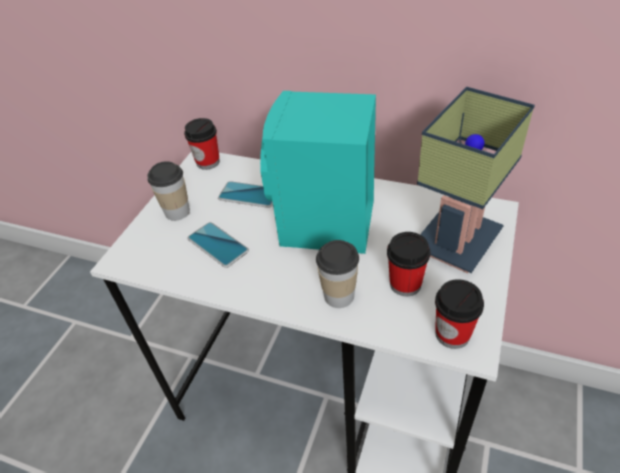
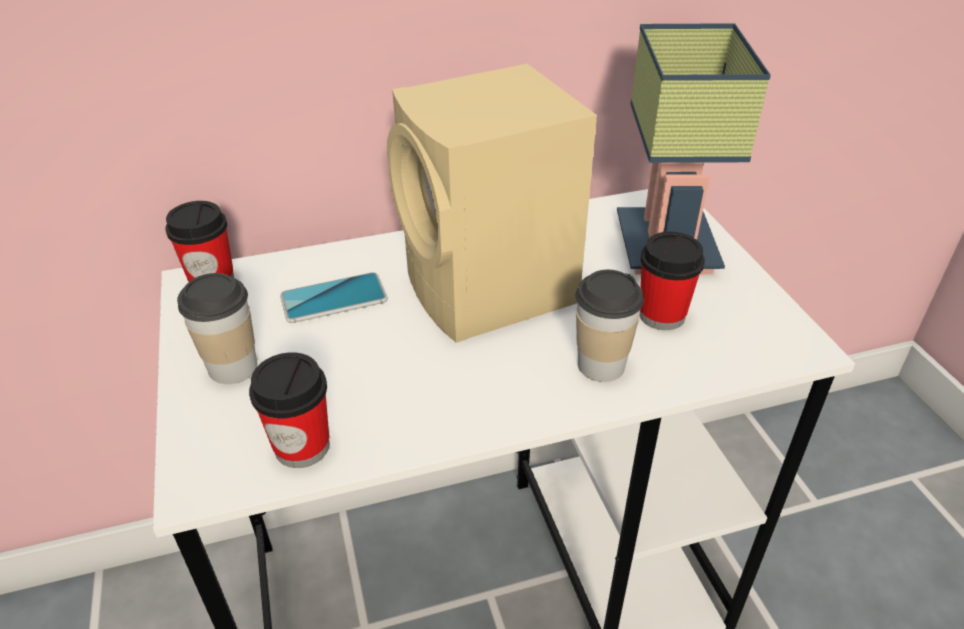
camera: 40 degrees left, 5 degrees down
(218, 245) = (357, 382): phone -> none
(325, 226) = (491, 293): turquoise speaker -> beige speaker
(452, 334) = (768, 343): cup -> cup (302, 446)

